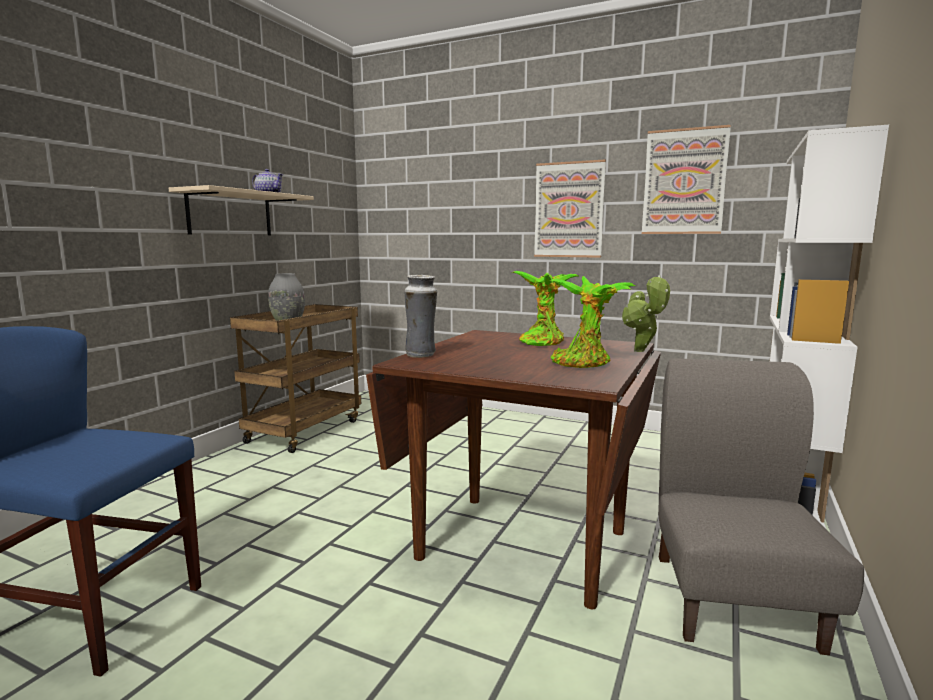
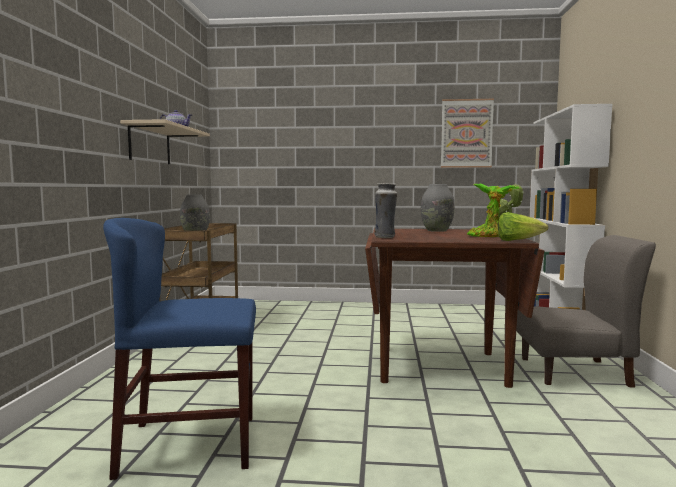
camera: 20 degrees left, 5 degrees down
(542, 342) = (436, 230): potted plant -> grey vase
(569, 210) = (389, 150): picture -> none
(592, 383) = (517, 241): none -> lettuce
(733, 599) = (575, 372): grey chair -> grey chair turned 105 degrees clockwise

